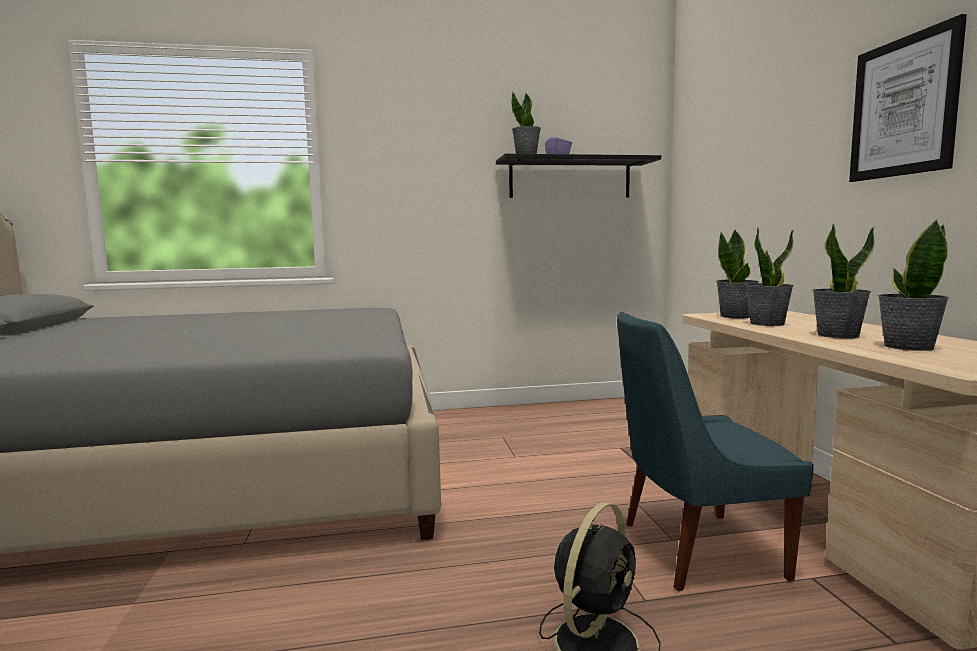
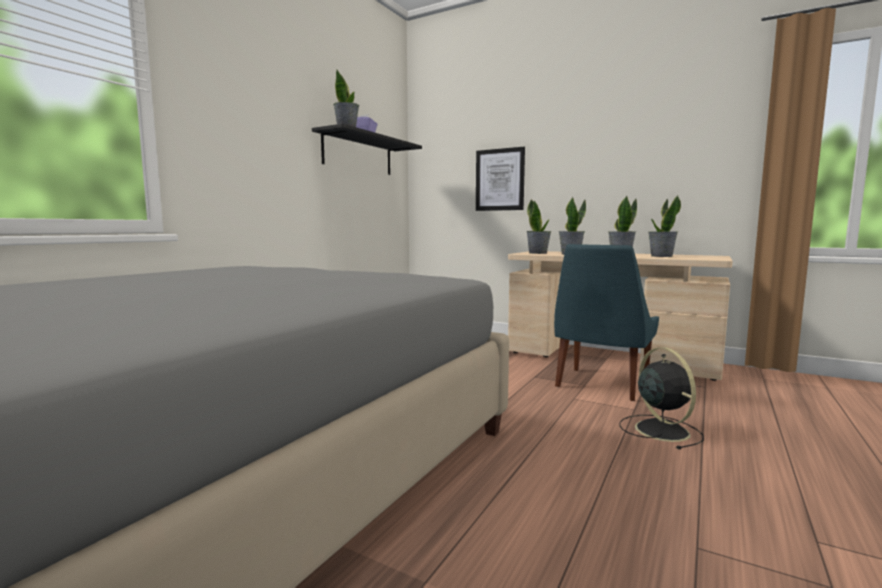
camera: 50 degrees left, 0 degrees up
(903, 107) = (610, 139): picture -> picture (500, 180)

